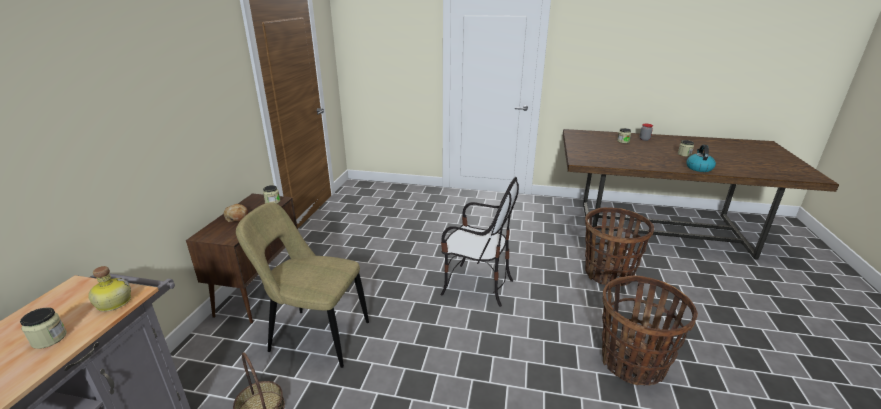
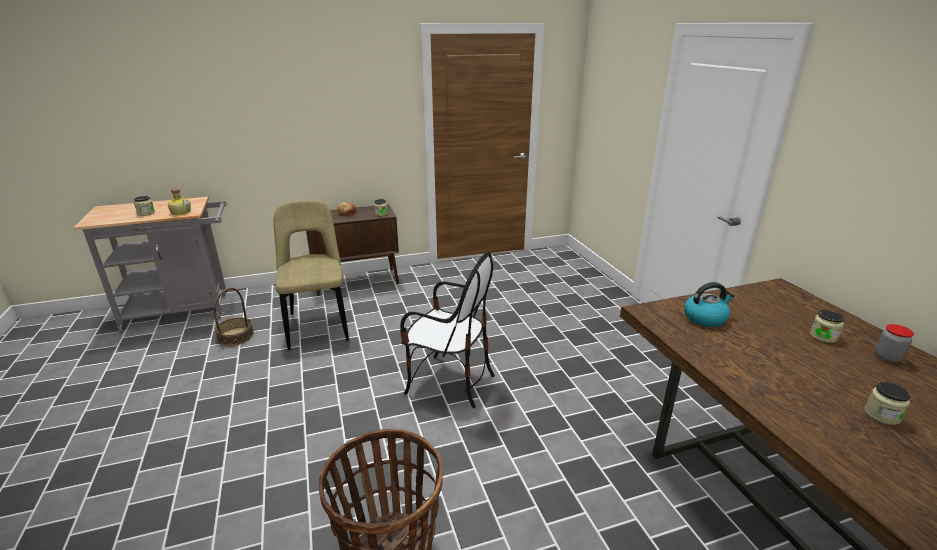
camera: 60 degrees right, 0 degrees up
(476, 286) = (449, 382): chair -> chair turned 60 degrees counterclockwise
(608, 274) = (580, 492): basket -> none
(698, 168) = (821, 439): kettle -> kettle (705, 318)

